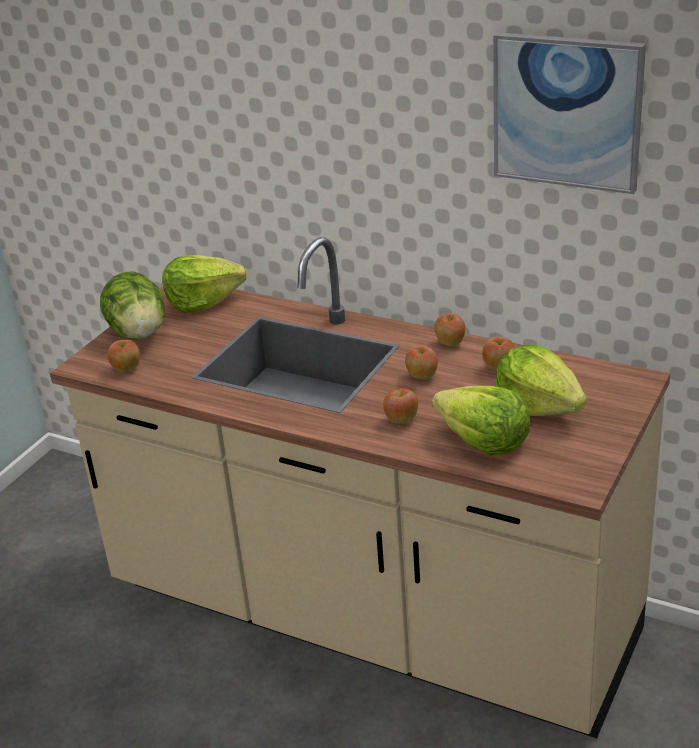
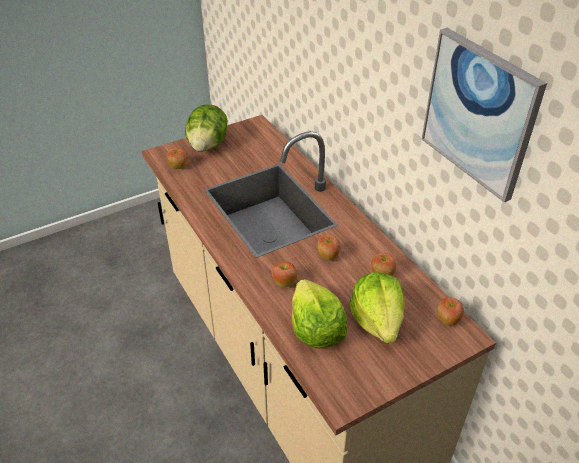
camera: 30 degrees right, 10 degrees up
(203, 301) = (260, 139): lettuce -> none
(450, 343) = (369, 239): apple -> apple (447, 320)

